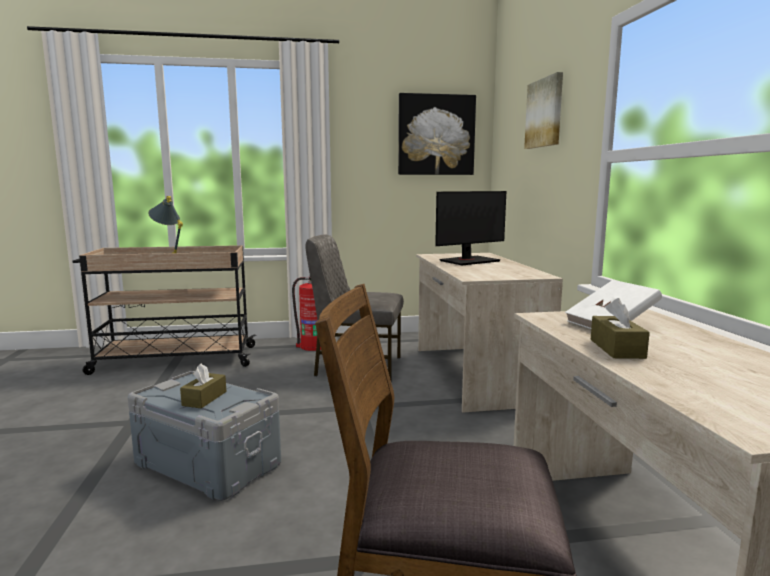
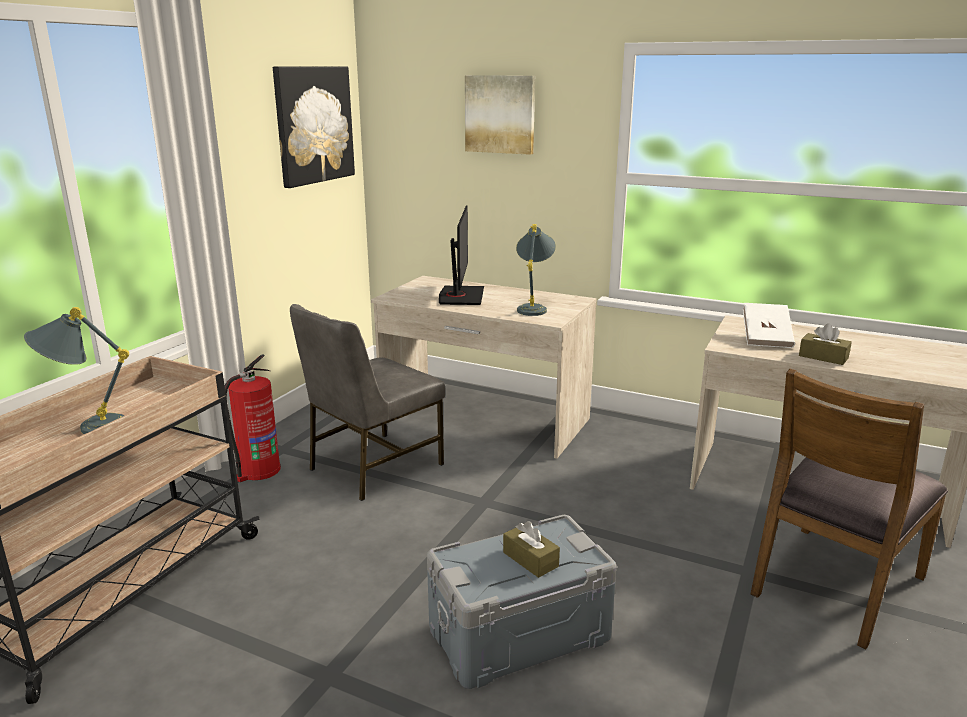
camera: 55 degrees left, 10 degrees up
(489, 272) = (533, 308): none -> grey table lamp

